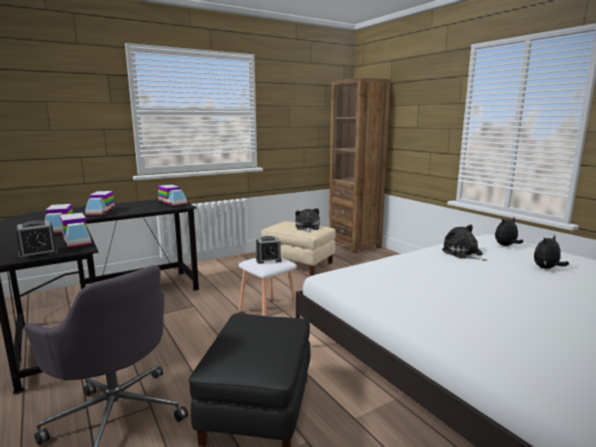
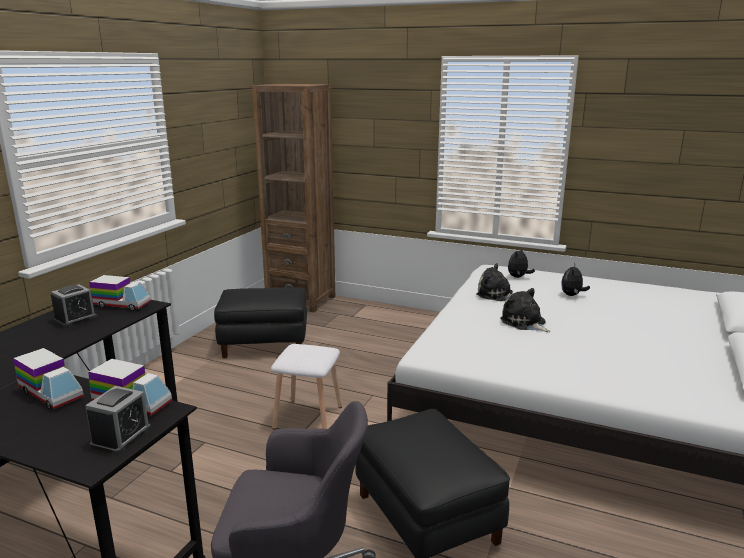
camera: 35 degrees left, 5 degrees up
(101, 212) = (40, 347): toy truck -> none
(268, 260) = (307, 352): alarm clock -> alarm clock (75, 319)
(298, 264) = (265, 344): beige ottoman -> black ottoman
(307, 228) = (276, 294): plush toy -> plush toy (524, 323)

